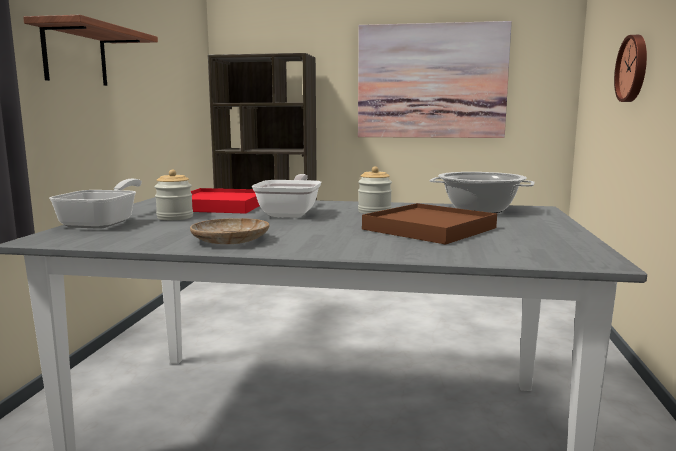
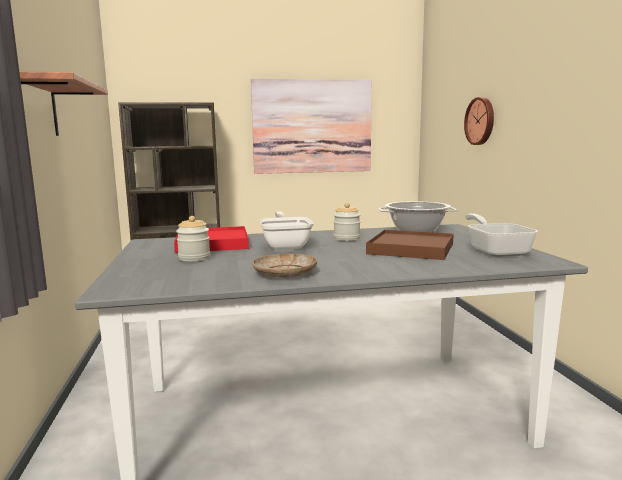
camera: 20 degrees left, 0 degrees up
(104, 222) = (138, 269): frying pan -> frying pan (496, 251)

